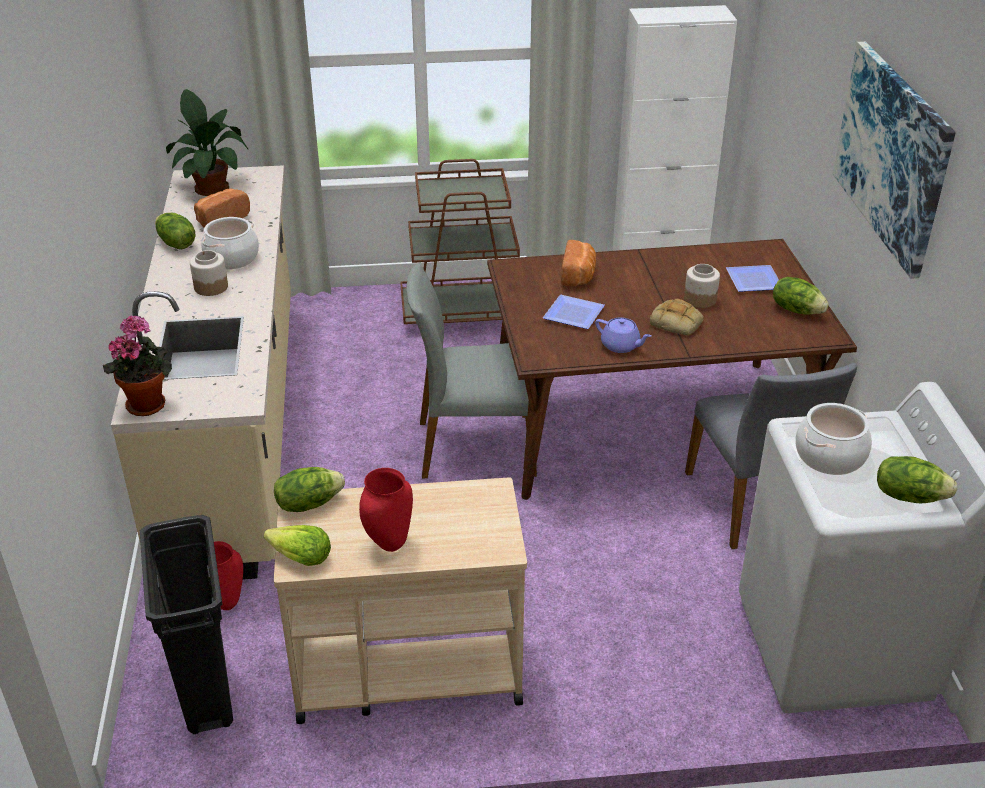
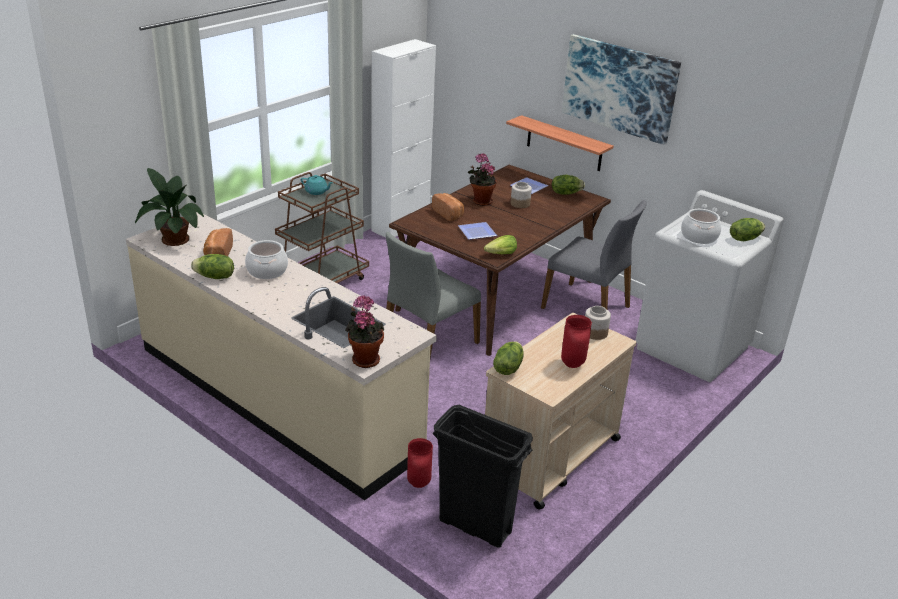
camera: 45 degrees left, 5 degrees down
(211, 287) = (284, 290): jar -> jar (594, 333)
(300, 558) = (546, 391): lettuce -> lettuce (501, 254)
(465, 188) = (317, 192): none -> turquoise teapot
(621, 346) = (521, 237): purple teapot -> none
(649, 275) = (480, 201): none -> potted plant
(677, 322) = (527, 217): bread -> none
(833, 229) = (564, 144): none -> shelf

